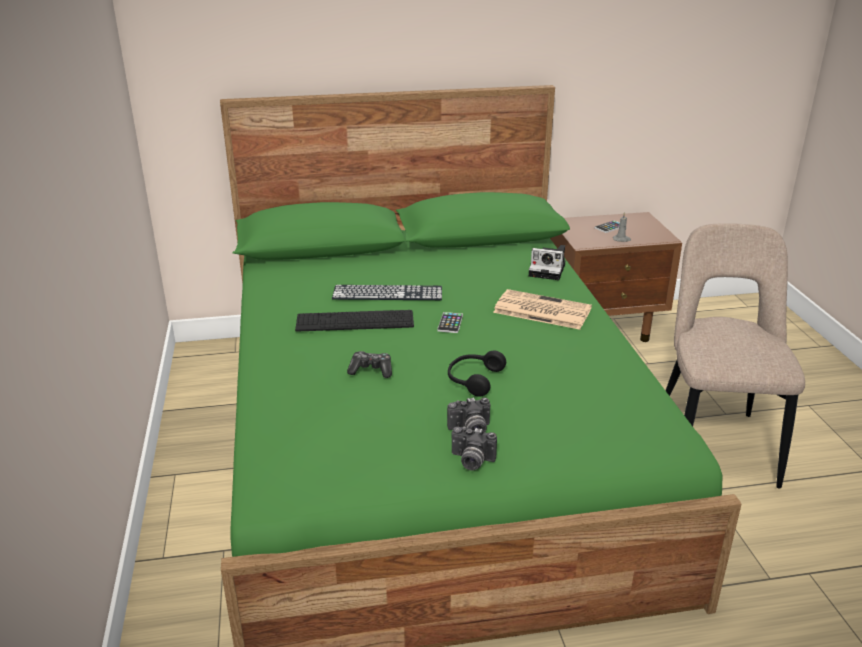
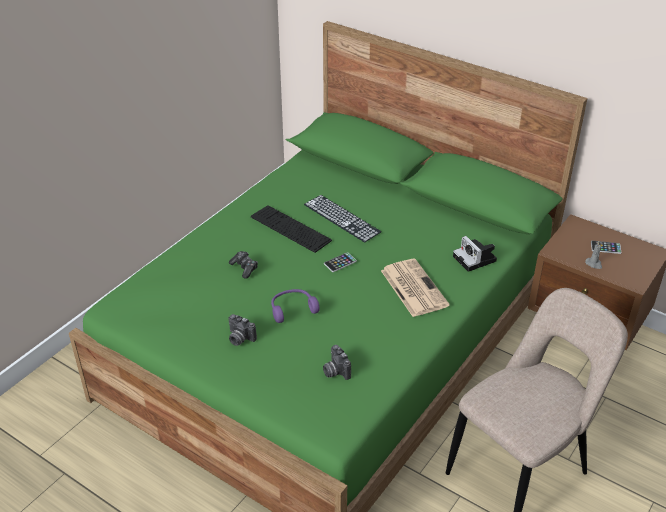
camera: 45 degrees right, 10 degrees up
(471, 461) = (211, 356): camera -> camera (335, 371)
(473, 379) = (292, 309): black headphones -> purple headphones

